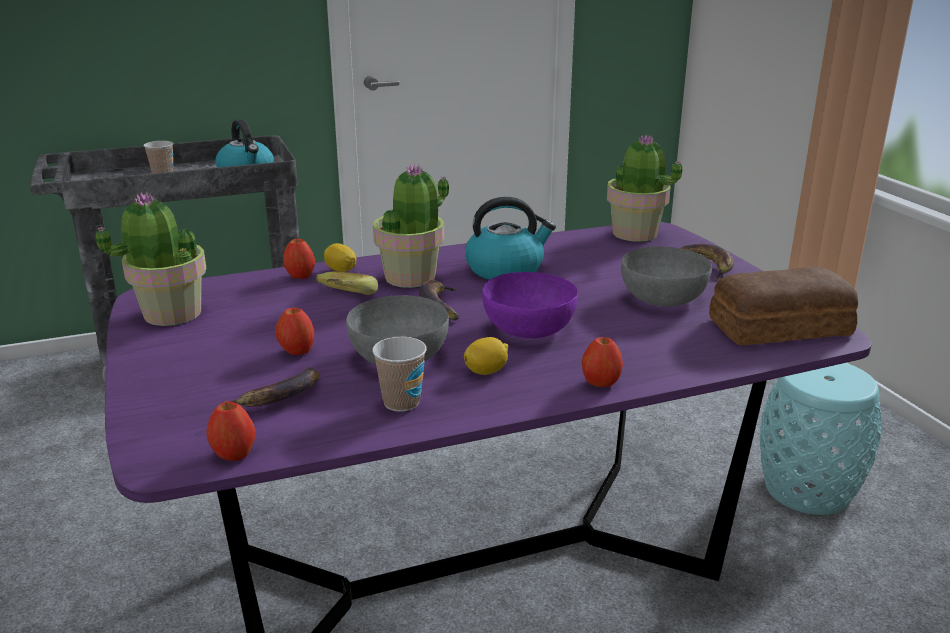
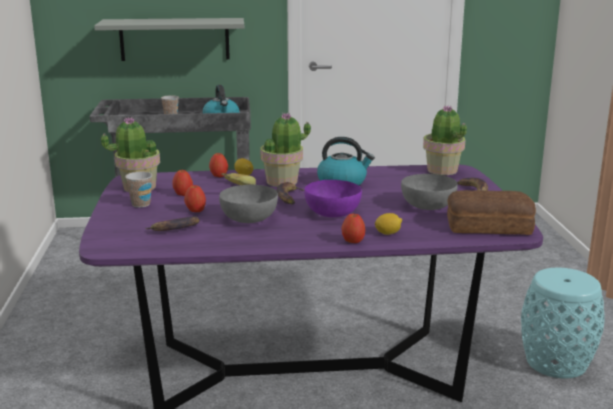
camera: 15 degrees right, 5 degrees down
(152, 50) = (174, 39): none -> grey shelf
(234, 454) = (139, 249): apple -> apple (183, 194)
(401, 402) = (236, 238): cup -> cup (141, 204)
(486, 371) = (292, 229): lemon -> lemon (388, 233)

